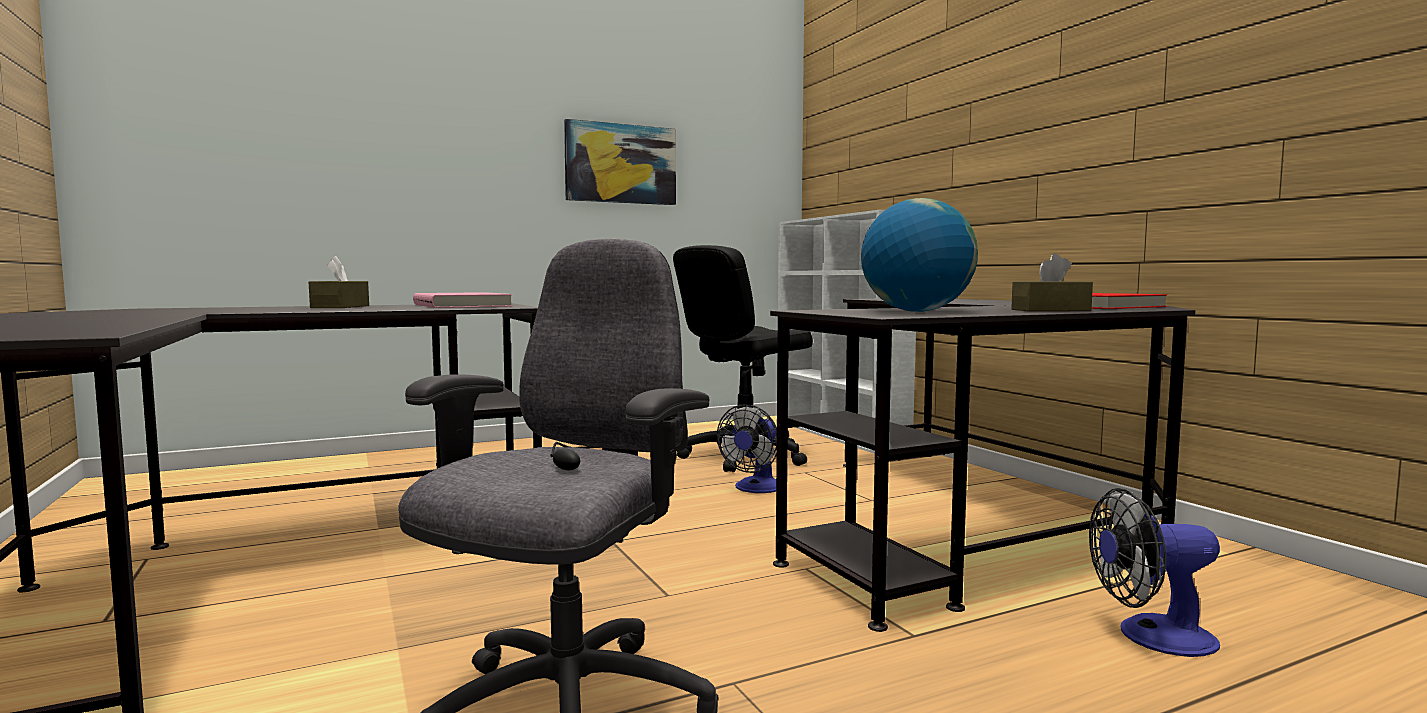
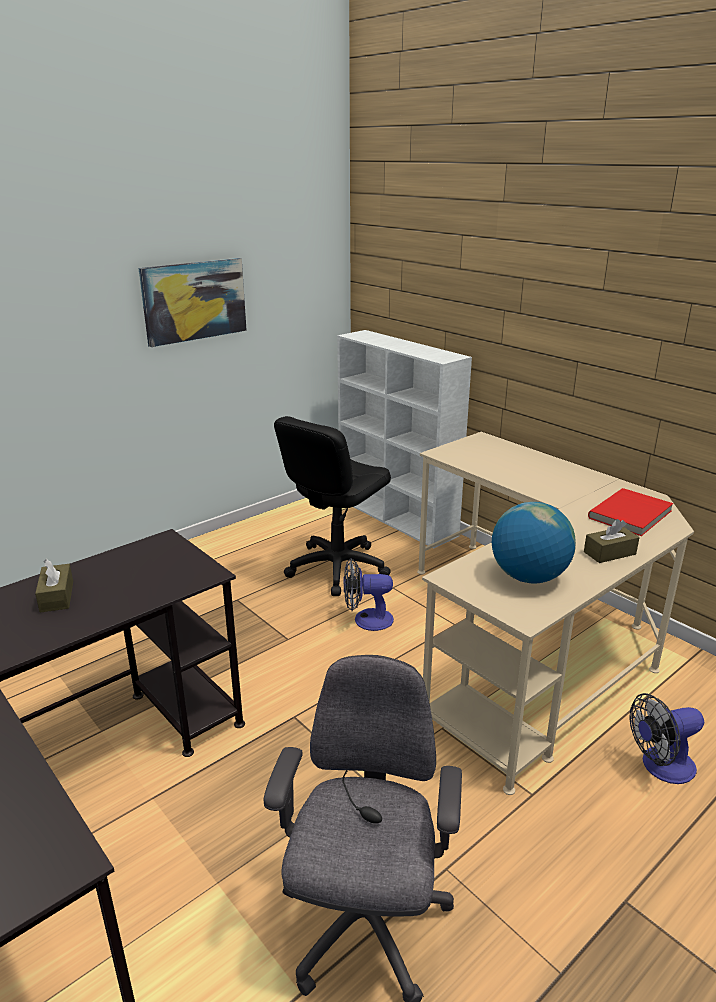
camera: 15 degrees left, 20 degrees up
(463, 305) = (153, 565): pink book -> none
(755, 488) = (366, 620): fan -> fan turned 75 degrees clockwise
(975, 520) = (531, 642): black desk -> beige desk

